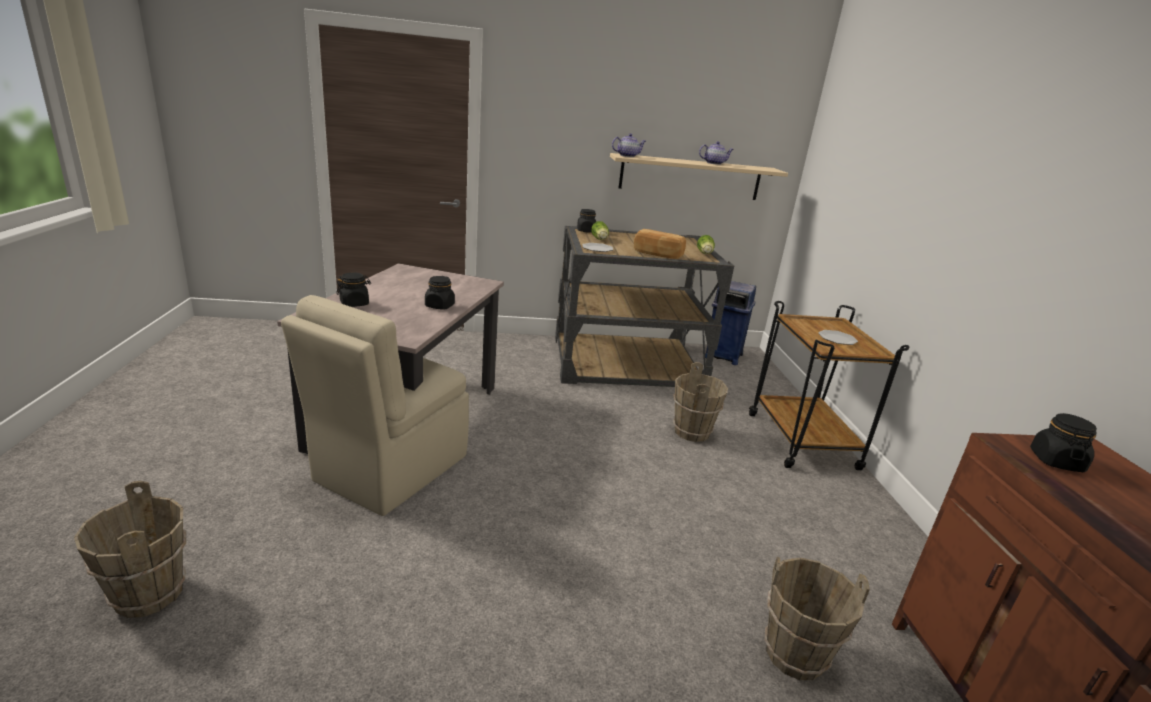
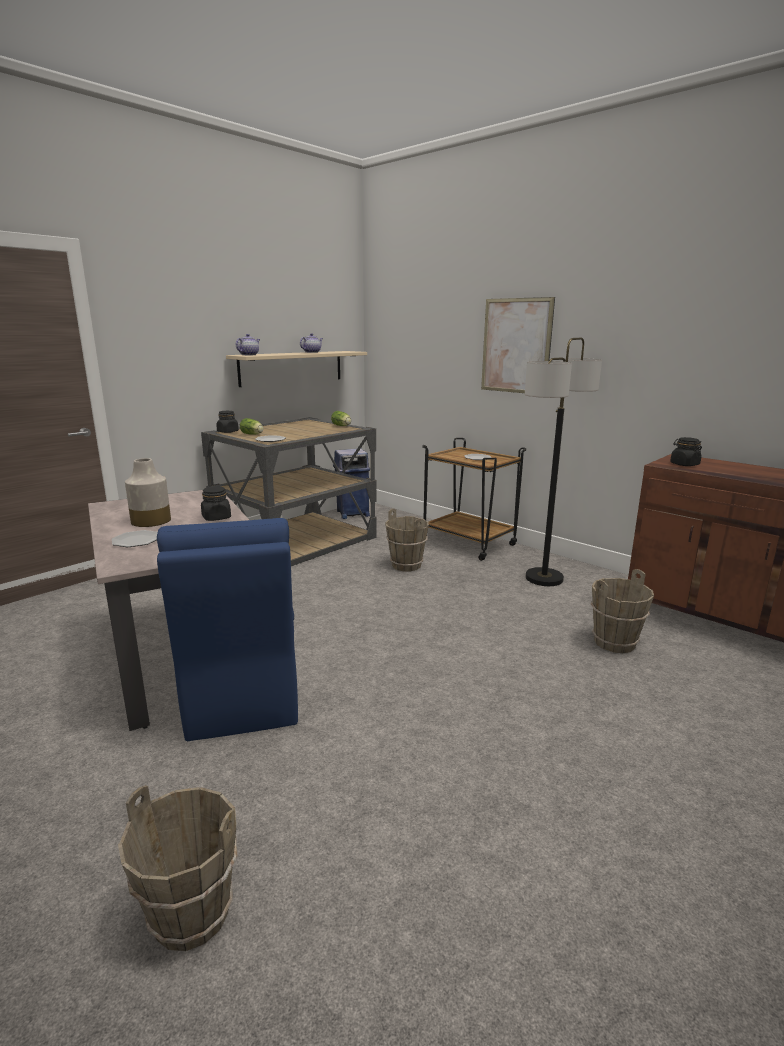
camera: 40 degrees left, 5 degrees down
(354, 303) = (136, 541): black jar -> plate
(389, 470) = (241, 695): beige chair -> blue chair
(398, 291) = (150, 520): none -> beige vase
(657, 254) = (317, 433): bread -> none
(832, 527) = (543, 578): none -> floor lamp
(943, 199) = (516, 346): none -> picture

